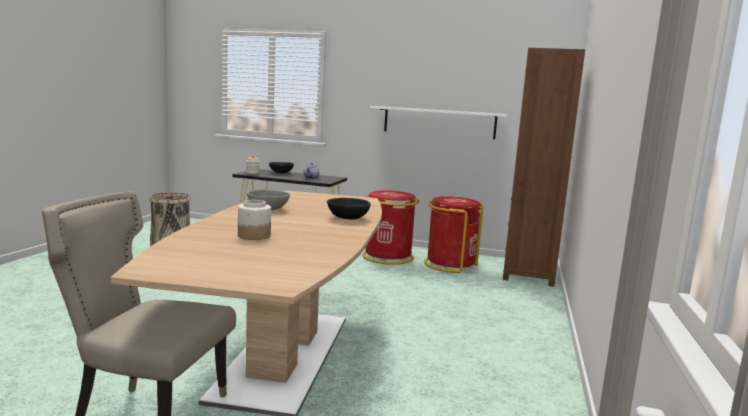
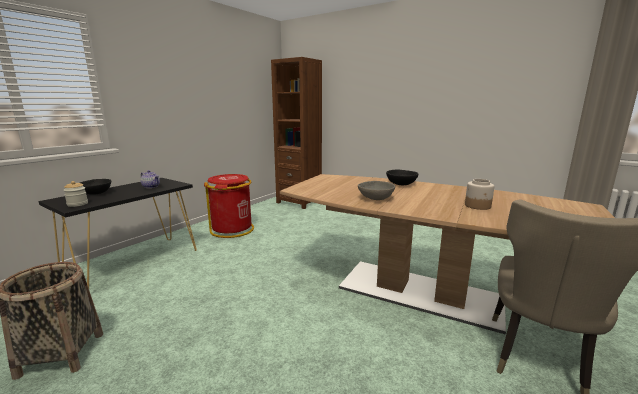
camera: 70 degrees left, 5 degrees up
(439, 122) = (215, 113): white shelf -> none
(449, 264) = (266, 215): red trash can -> none

